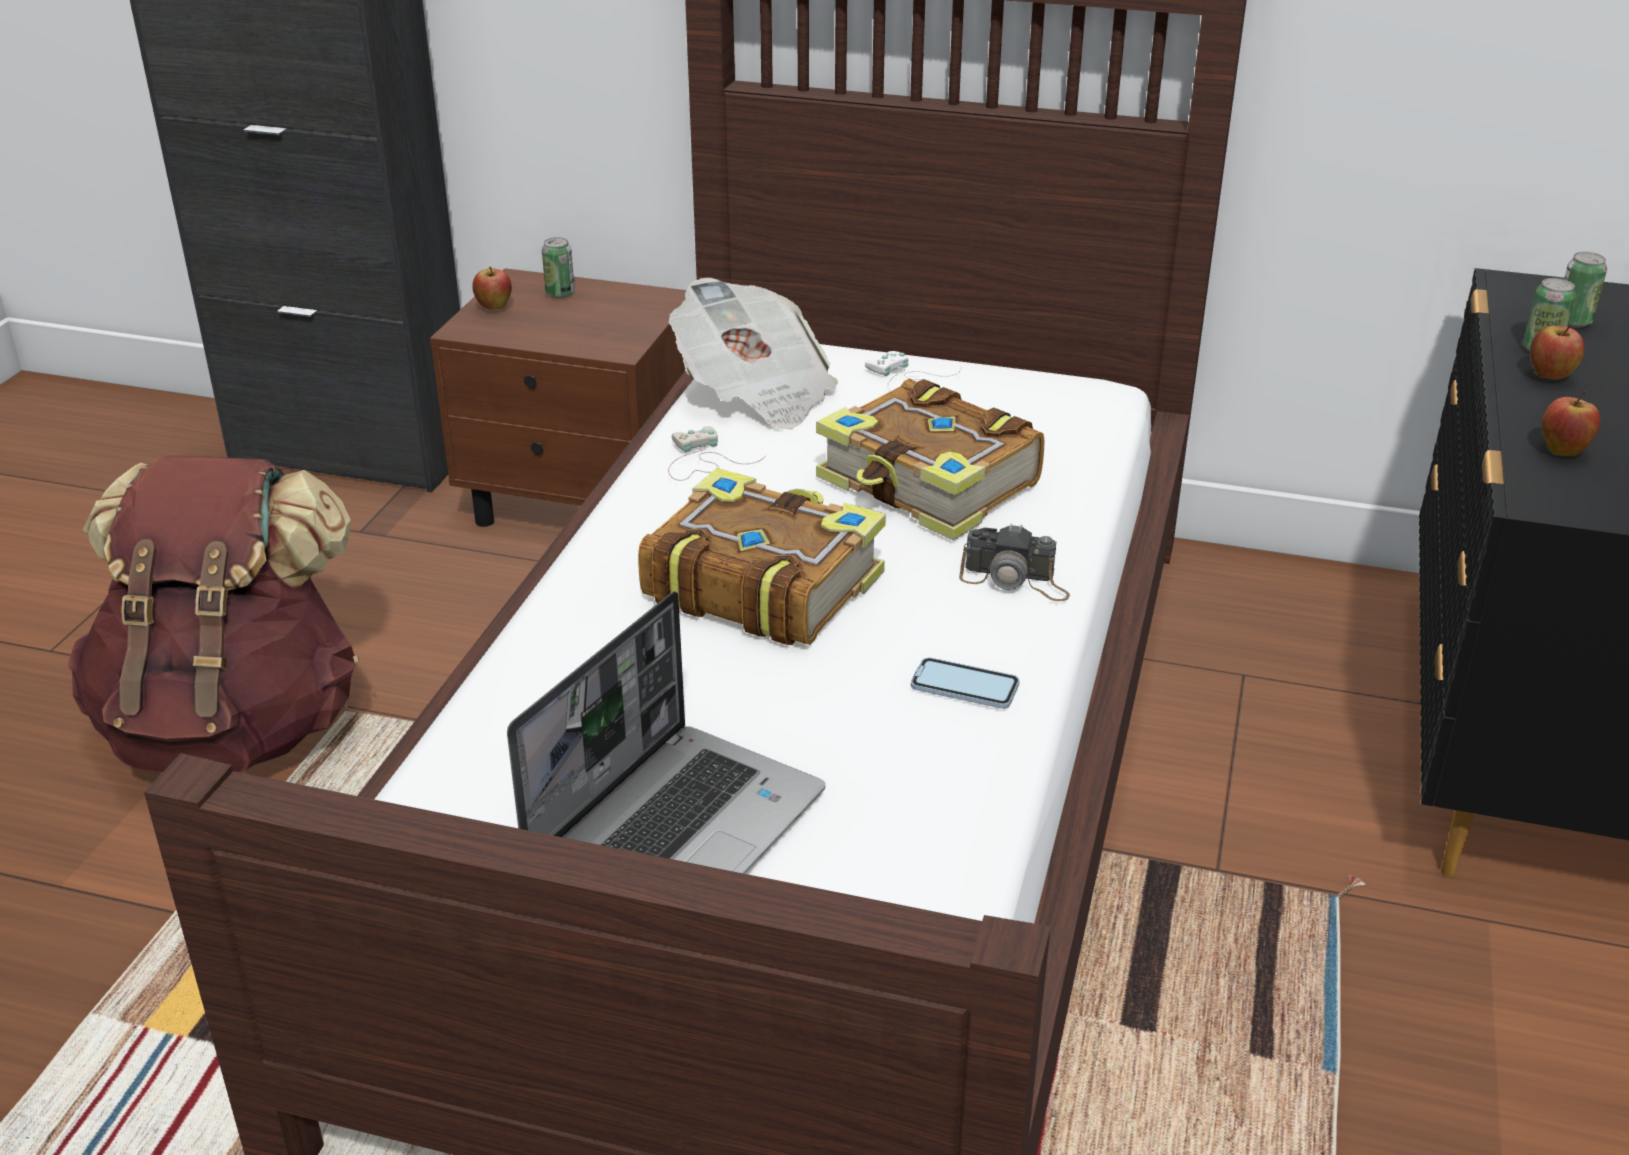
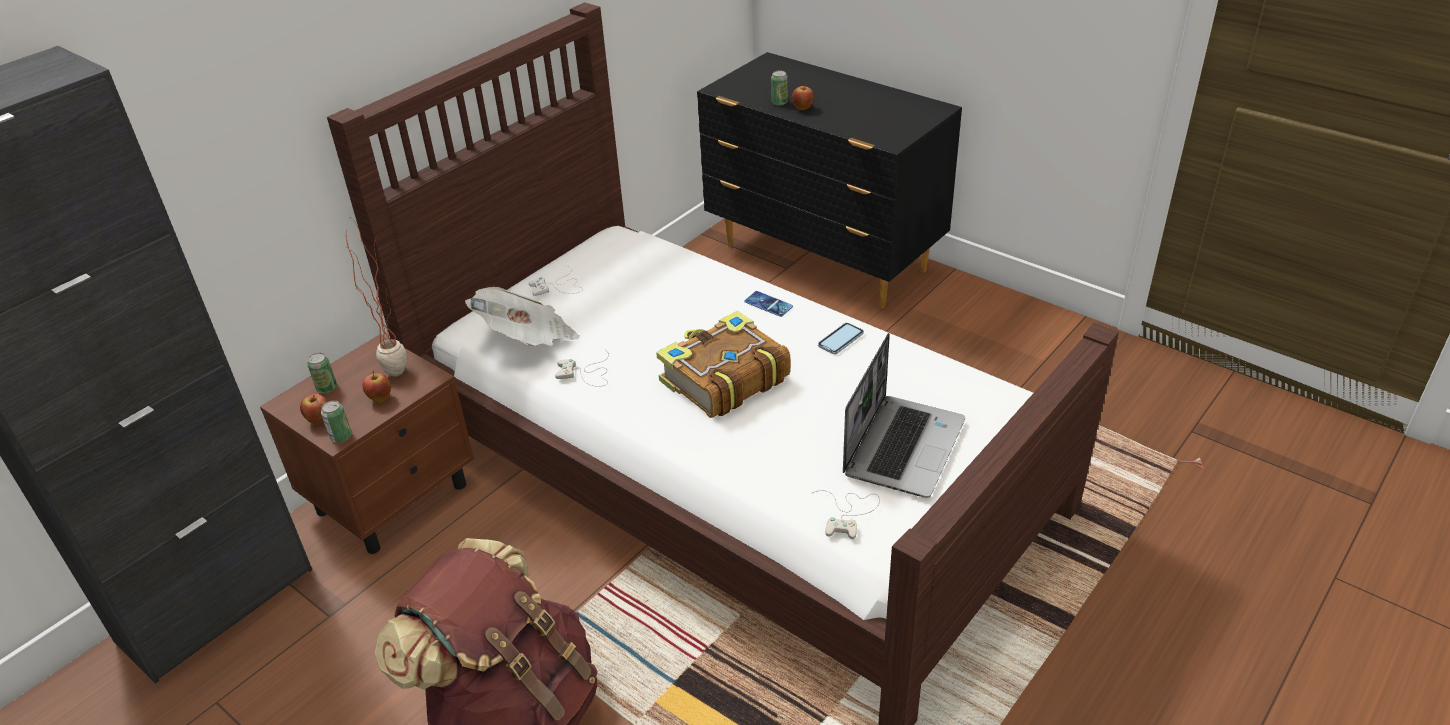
camera: 65 degrees left, 5 degrees up
(463, 801) = (849, 513): none -> white game controller
(629, 322) = (396, 367): none -> potted plant
(678, 830) = (903, 446): laptop -> laptop turned 60 degrees clockwise
(929, 485) = (669, 306): book -> none
(1015, 580) = (768, 304): camera -> phone
(1563, 452) = (860, 126): apple -> apple (380, 398)
(1572, 321) = (761, 88): can -> can (341, 437)

